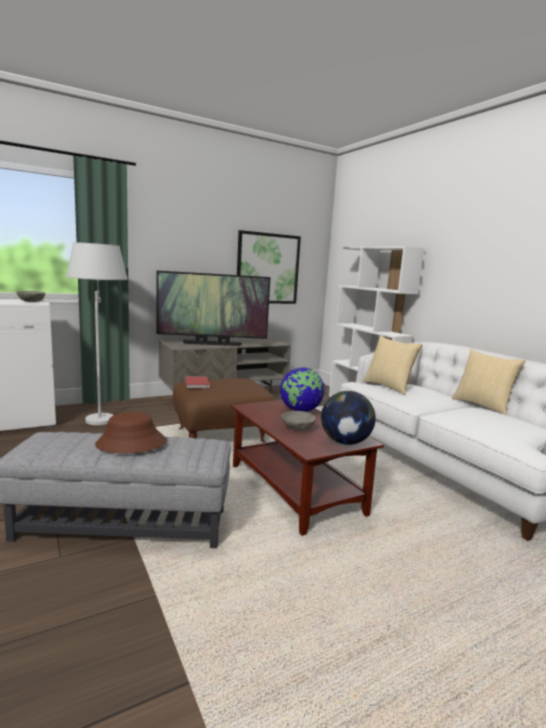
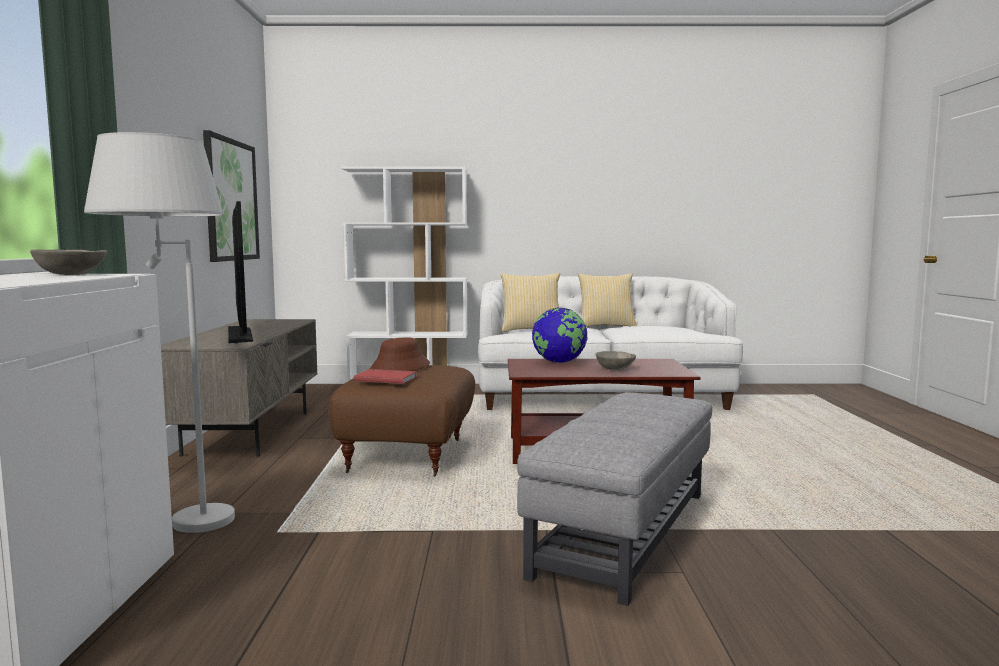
camera: 60 degrees left, 5 degrees down
(131, 443) = (632, 411): brown hat -> brown hat (400, 367)
(212, 343) = (240, 335): television -> television turned 45 degrees counterclockwise
(345, 442) = (663, 364): globe -> none

